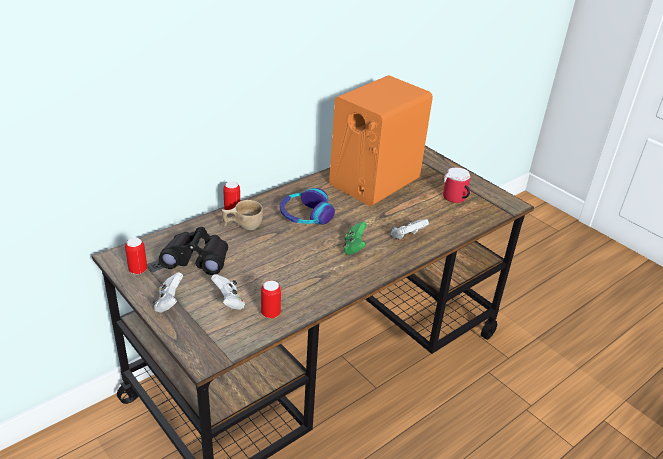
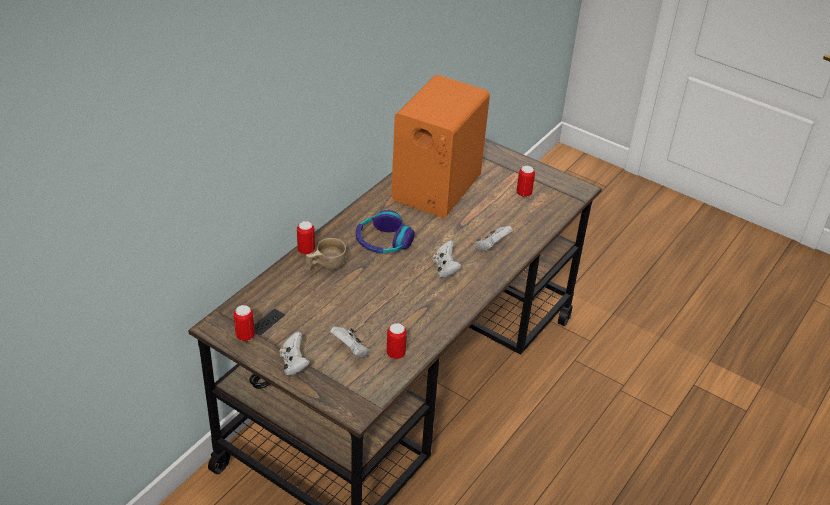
camera: 15 degrees left, 5 degrees up
(197, 258) = (298, 311): black binoculars -> none
(354, 247) = (445, 268): green game controller -> white game controller
(455, 199) = (524, 193): mug -> can

